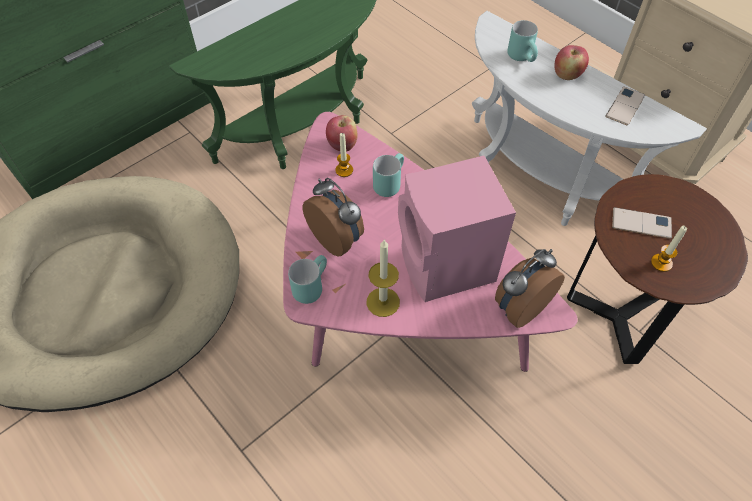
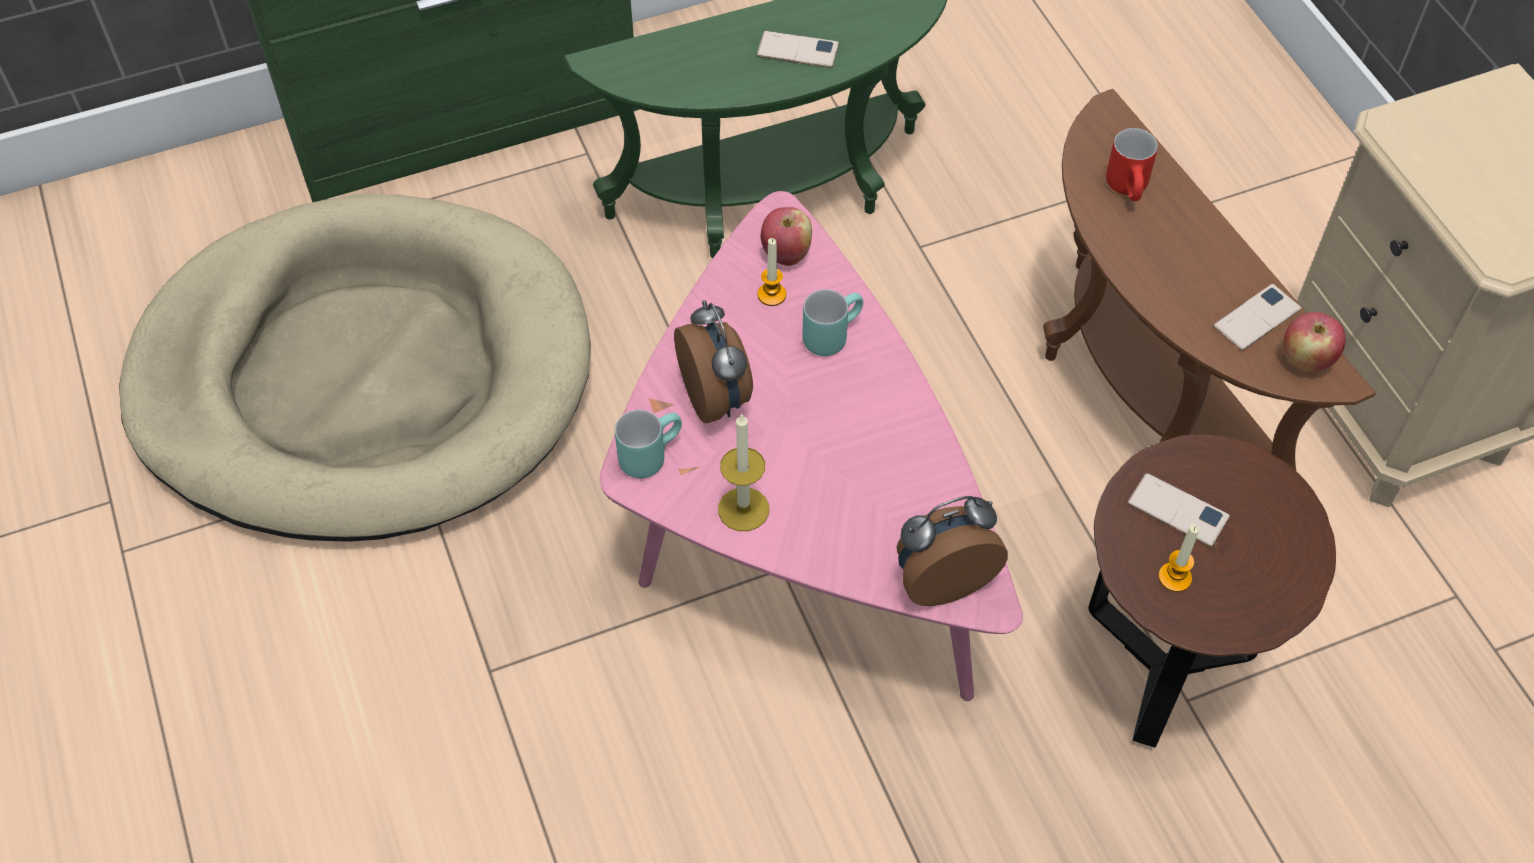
camera: 20 degrees right, 0 degrees up
(306, 31) = (797, 50): none -> phone
(447, 267) = (861, 489): pink speaker -> none
(523, 58) = (1131, 189): turquoise mug -> red mug
(538, 180) = (1140, 401): white side table -> brown side table
(567, 75) = (1188, 239): apple -> apple (1306, 360)

